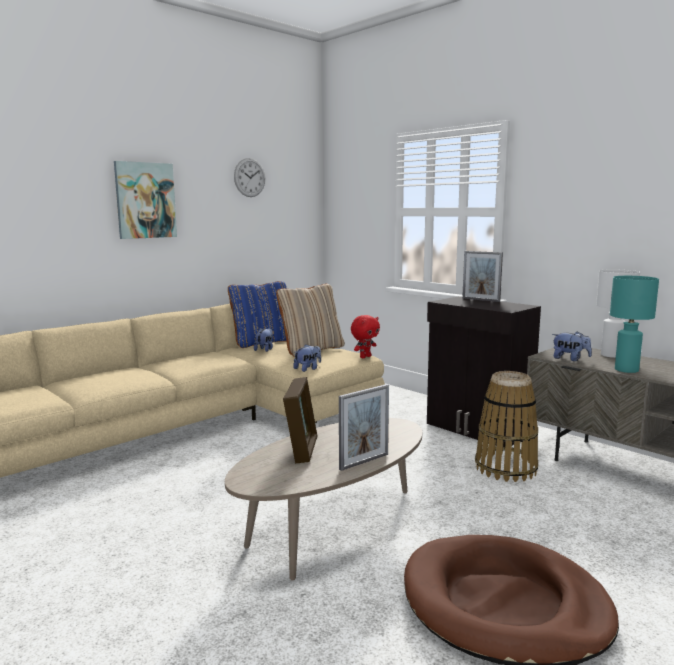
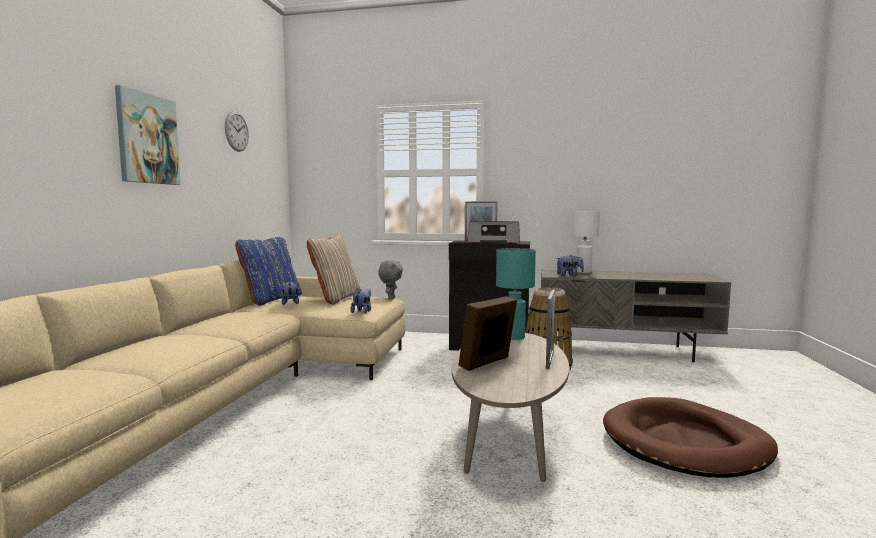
camera: 35 degrees left, 5 degrees down
(302, 450) = (487, 363): picture frame -> picture frame turned 105 degrees counterclockwise
(365, 357) = (390, 298): red plush toy -> grey plush toy
(483, 304) = (493, 242): none -> radio
(627, 370) = (612, 277): turquoise table lamp -> turquoise table lamp (514, 337)

